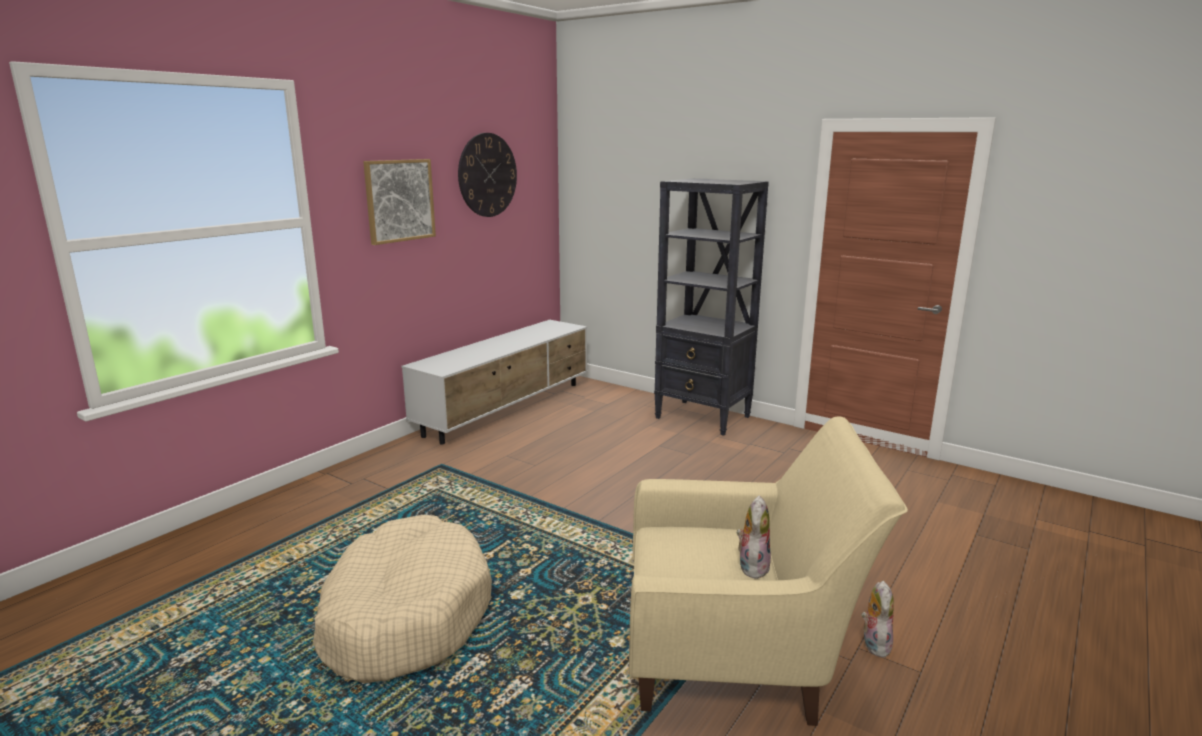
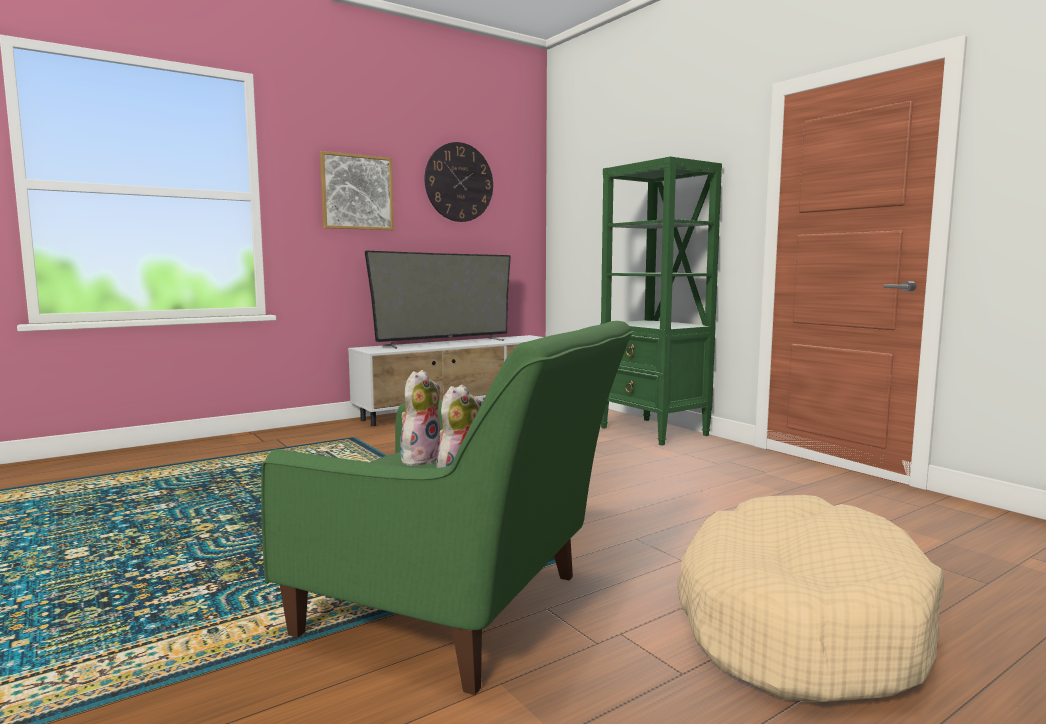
camera: 20 degrees right, 10 degrees down
(404, 615) = (179, 525): beige dog bed -> beige dog bed (797, 623)
(488, 345) = (444, 343): none -> television
(703, 417) = (654, 432): black bookcase -> green bookcase
(738, 653) = (461, 610): beige armchair -> green armchair
(874, 644) = (646, 634): plush toy -> plush toy (420, 459)

